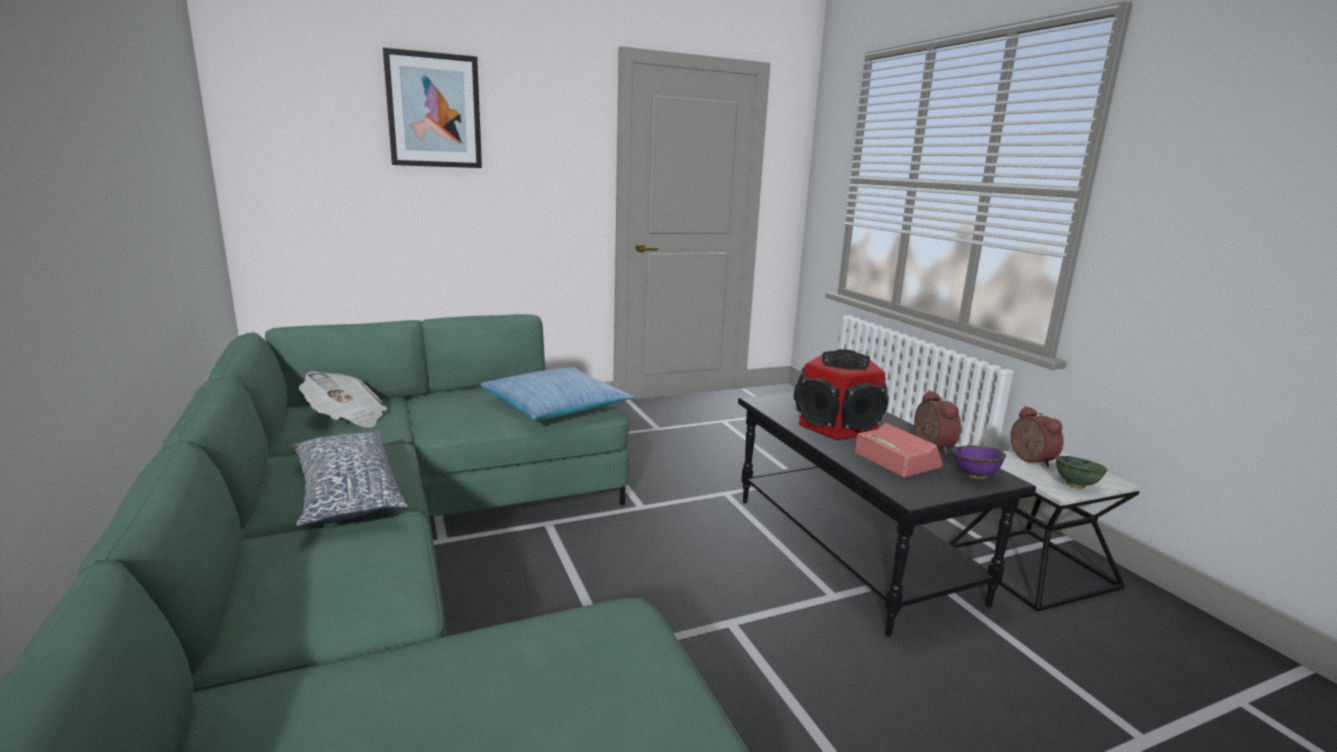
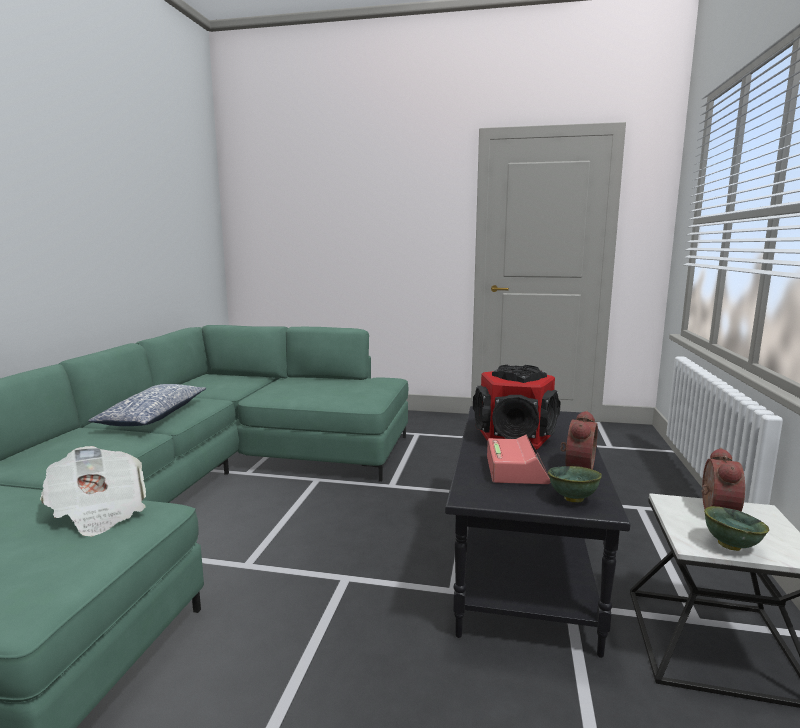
camera: 35 degrees right, 5 degrees down
(347, 418) = (221, 383): newspaper -> newspaper (99, 512)
(434, 110) = (342, 190): picture -> none
(556, 406) = (344, 394): pillow -> none
(975, 476) = (572, 499): purple bowl -> green bowl

